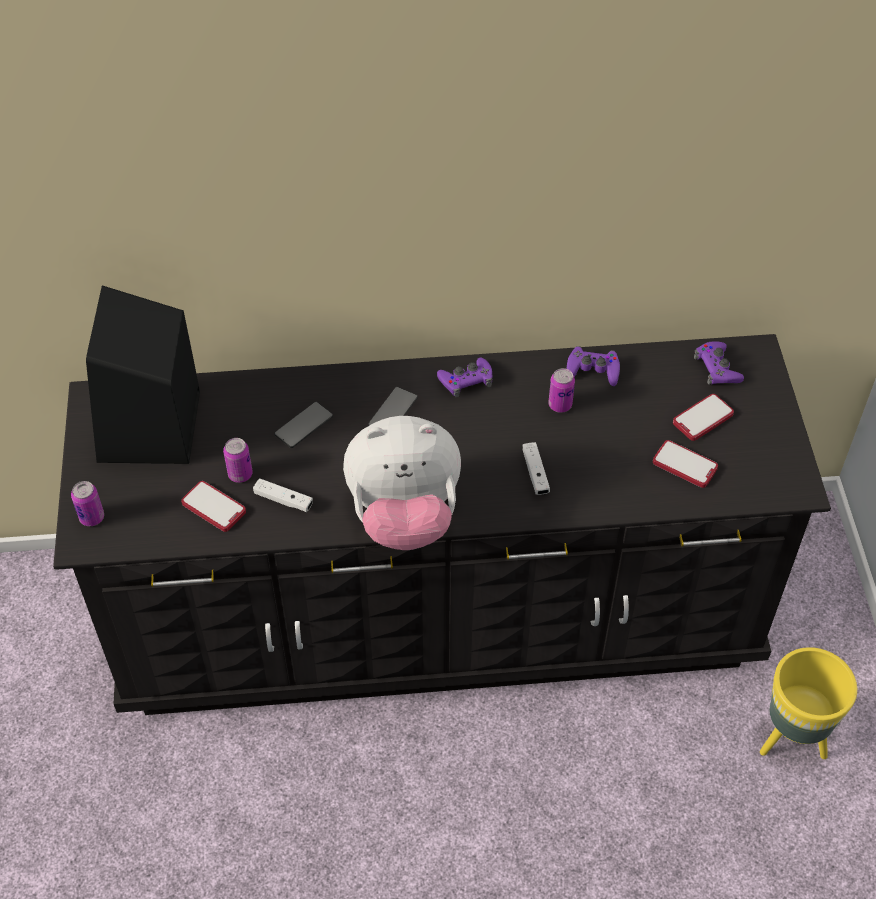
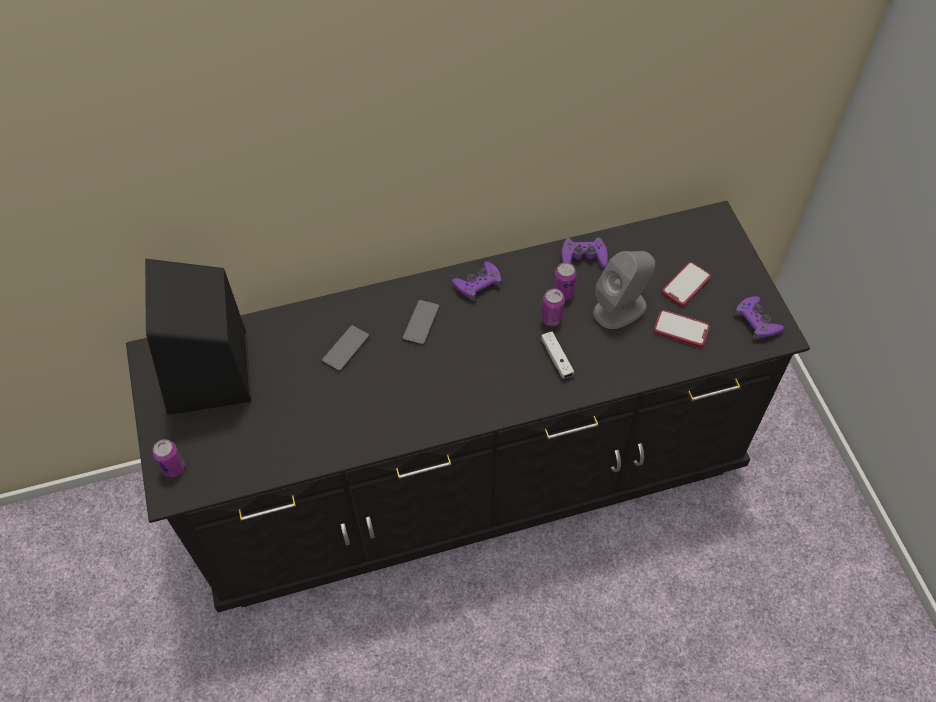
camera: 10 degrees left, 5 degrees up
(214, 507) = (282, 439): phone -> none
(240, 474) = (299, 403): can -> can (551, 319)
(283, 500) = (343, 421): white game controller -> none
(404, 516) = (453, 418): plush toy -> none
(621, 431) = (620, 308): none -> grey speaker
(717, 368) = (686, 238): purple game controller -> purple game controller (757, 321)
(792, 738) = (777, 526): yellow planter -> none

